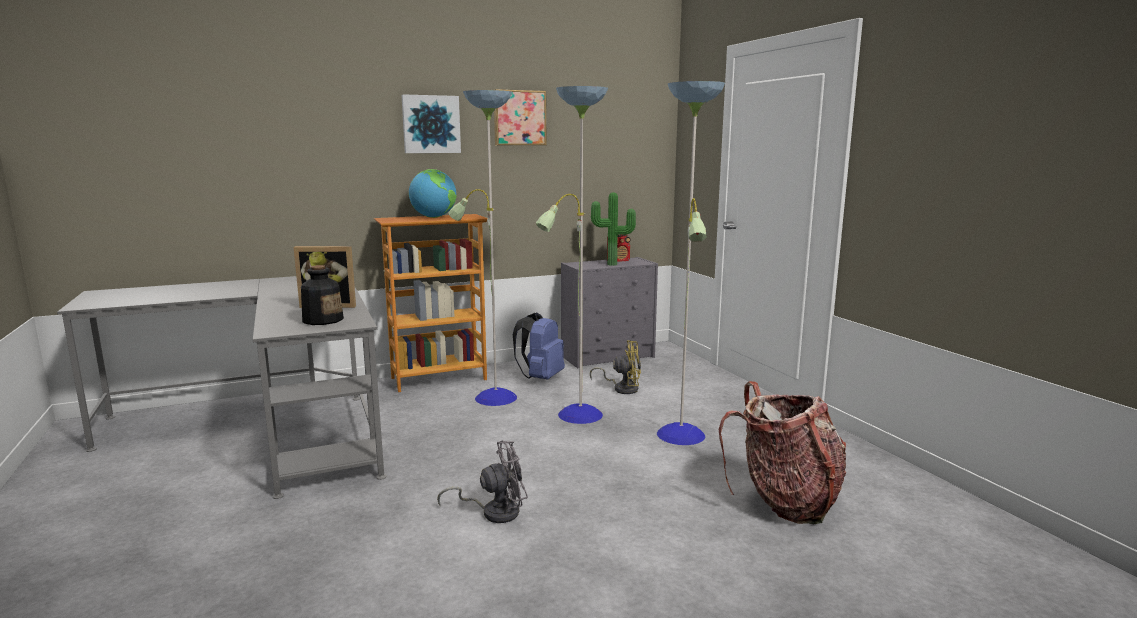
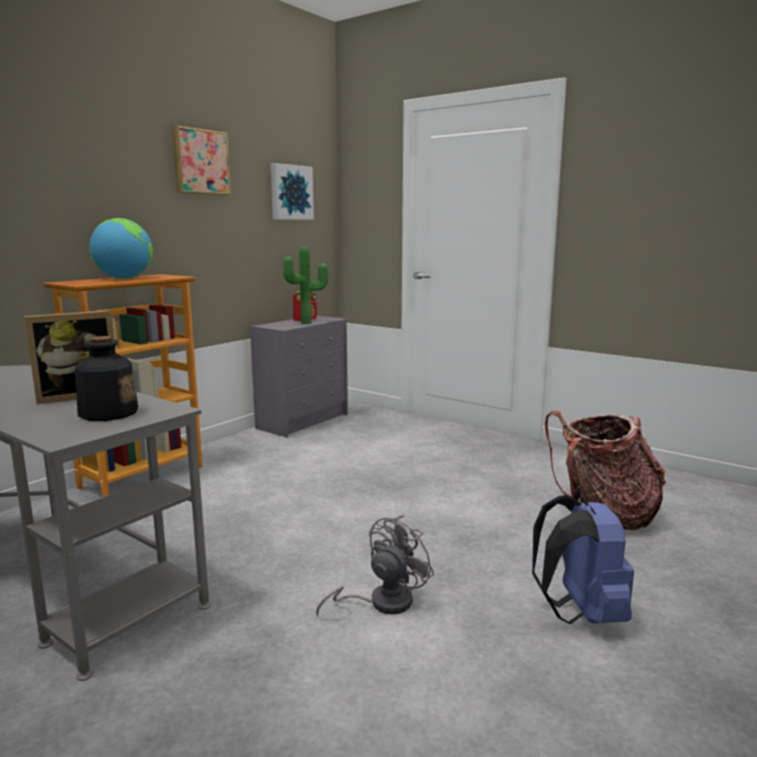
camera: 30 degrees left, 0 degrees up
(431, 124) = (104, 163): picture -> picture (290, 192)
(540, 377) = (260, 453): blue backpack -> blue backpack (580, 613)
(578, 415) = (344, 482): floor lamp -> none
(622, 388) = (353, 448): yellow fan -> none

